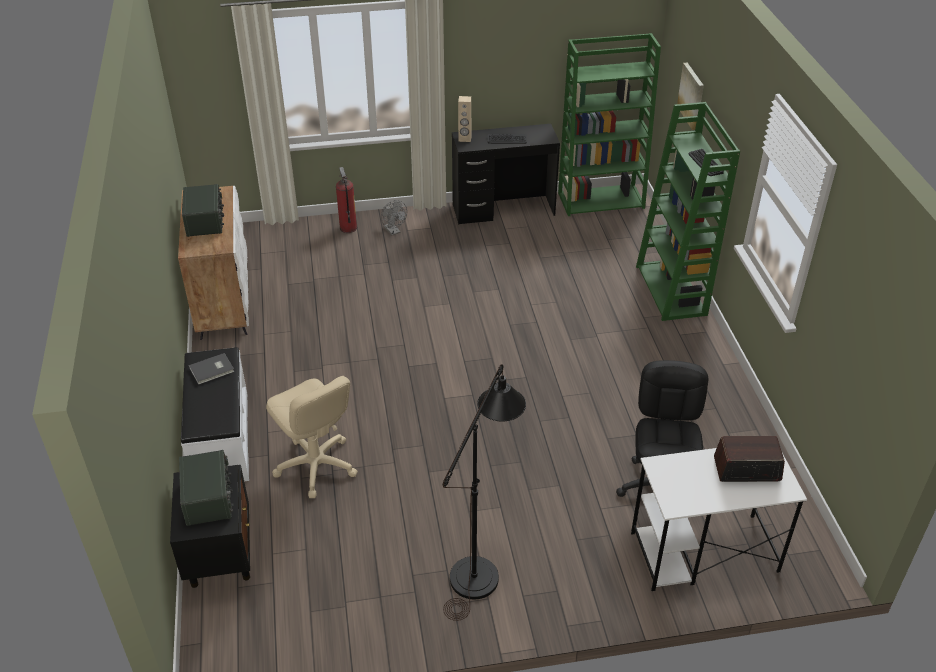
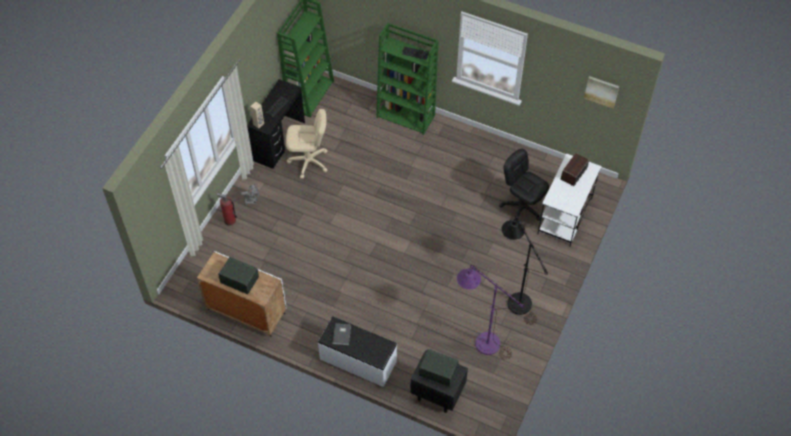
camera: 55 degrees left, 15 degrees up
(316, 466) = (408, 329): beige office chair -> beige office chair (309, 162)
(363, 563) = (481, 340): none -> purple floor lamp
(692, 96) = (362, 19): picture -> picture (601, 91)

